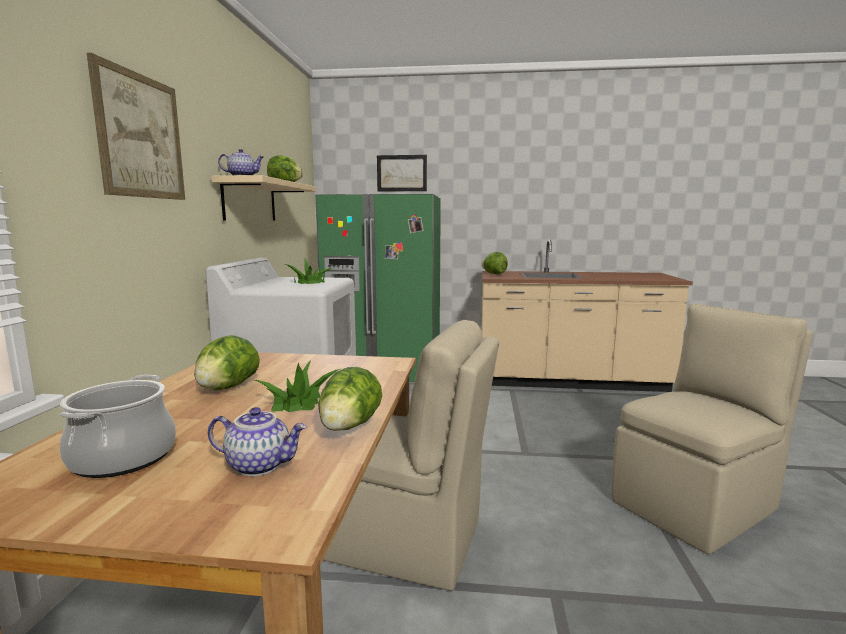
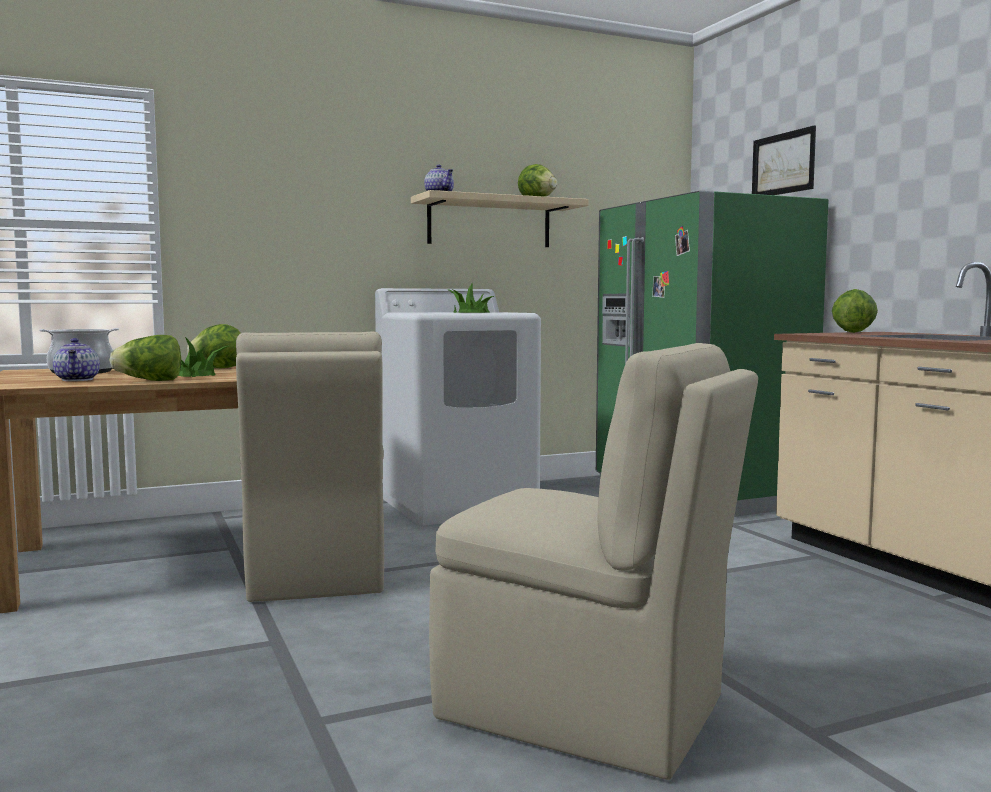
camera: 60 degrees right, 5 degrees down
(140, 136) = (305, 167): picture -> none

